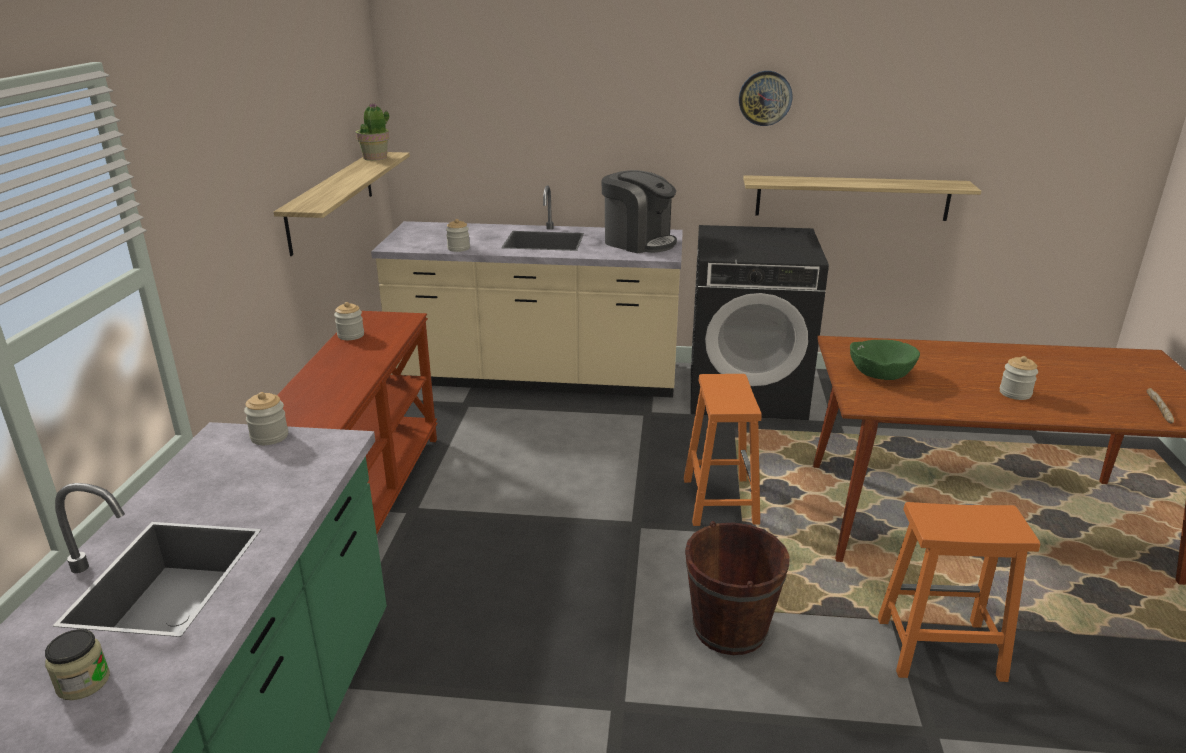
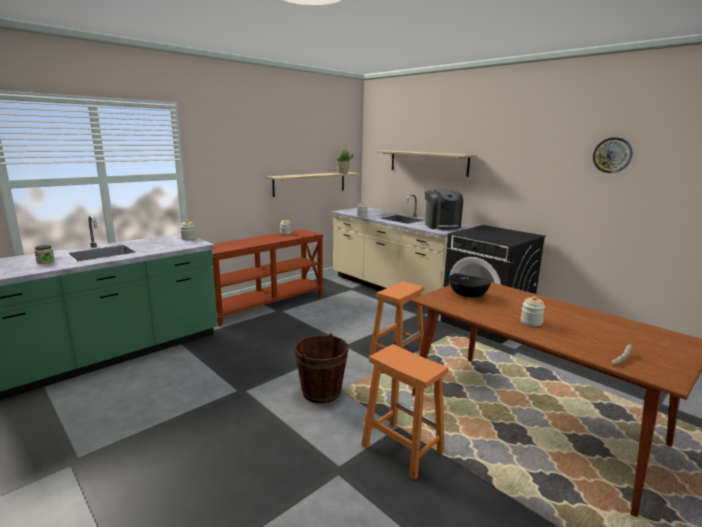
camera: 40 degrees right, 10 degrees down
(765, 98) = (523, 156): wall clock -> wall clock (612, 155)
(852, 198) = (572, 220): shelf -> shelf (428, 162)
(880, 374) = (467, 294): green bowl -> black bowl

